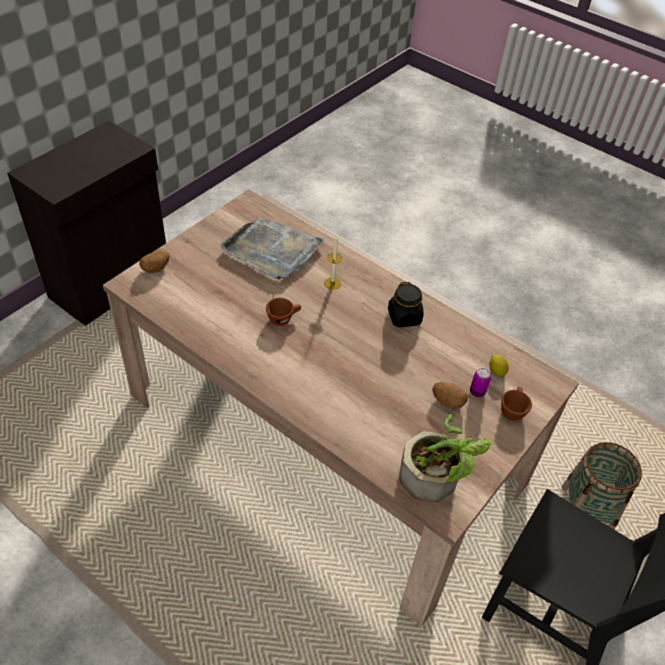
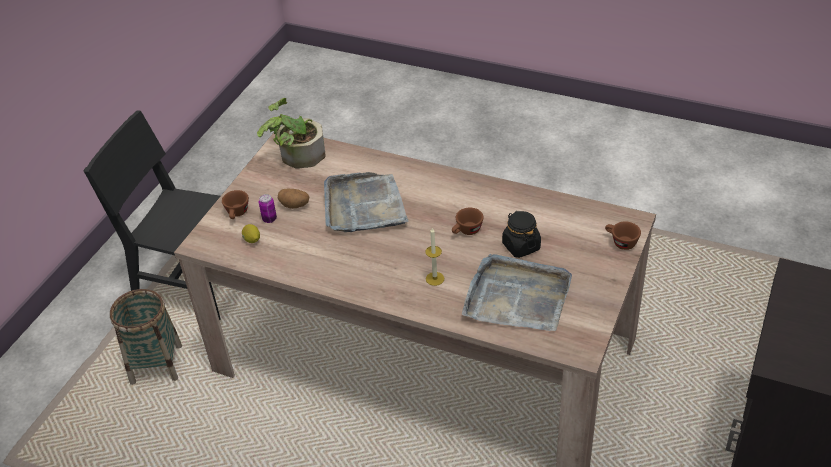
camera: 170 degrees right, 5 degrees down
(156, 268) = (620, 242): potato -> brown cup
(373, 377) = (364, 206): none -> grey tray
(404, 317) = (349, 265): black jar -> black jar (521, 246)

